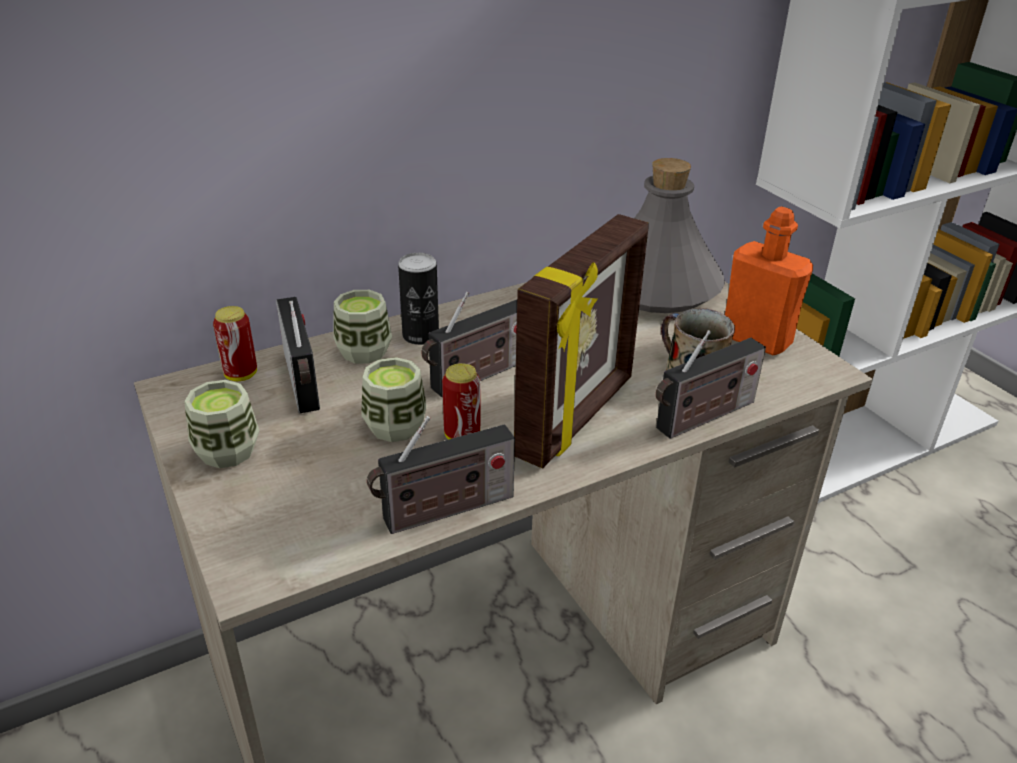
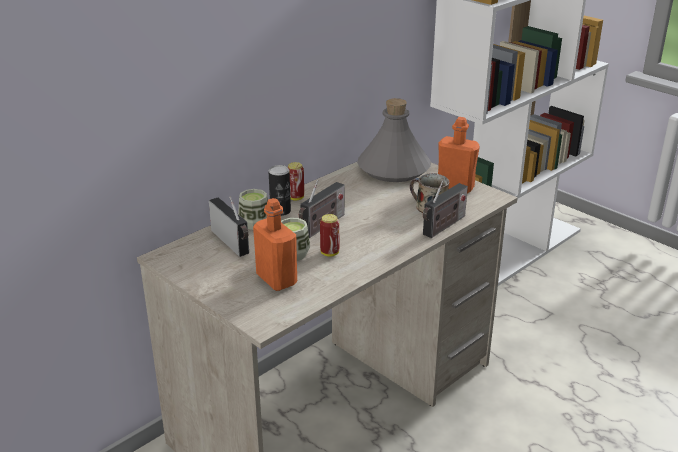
camera: 15 degrees left, 5 degrees down
(227, 451) = (213, 278): cup -> none
(241, 375) = (194, 244): can -> can (296, 198)
(335, 475) = (276, 279): none -> orange bottle
(443, 511) = (338, 285): radio -> none
(578, 418) = (383, 236): picture frame -> none

